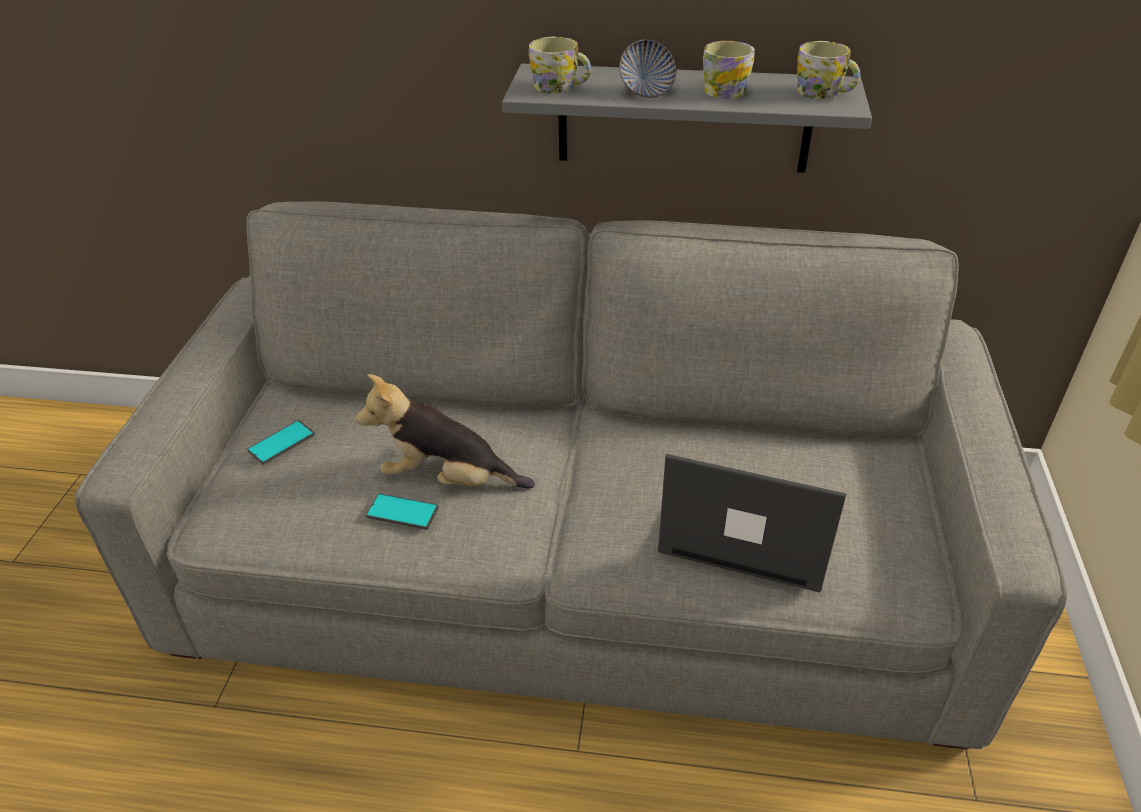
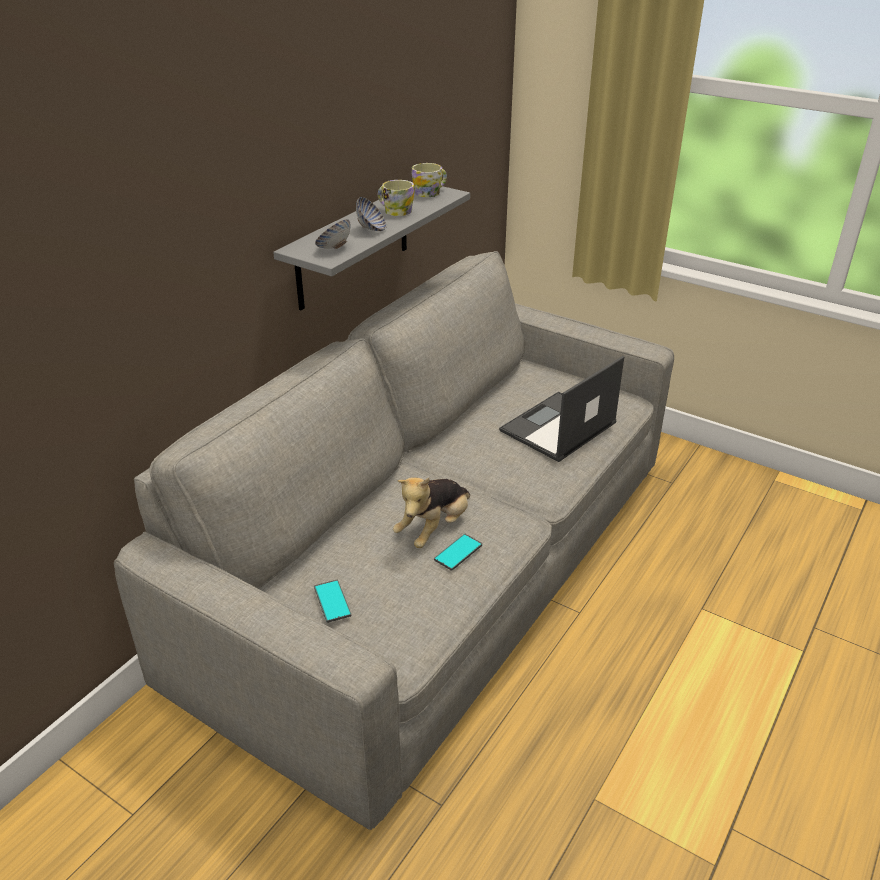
camera: 65 degrees left, 5 degrees down
(560, 88) = (334, 248): mug -> bowl

